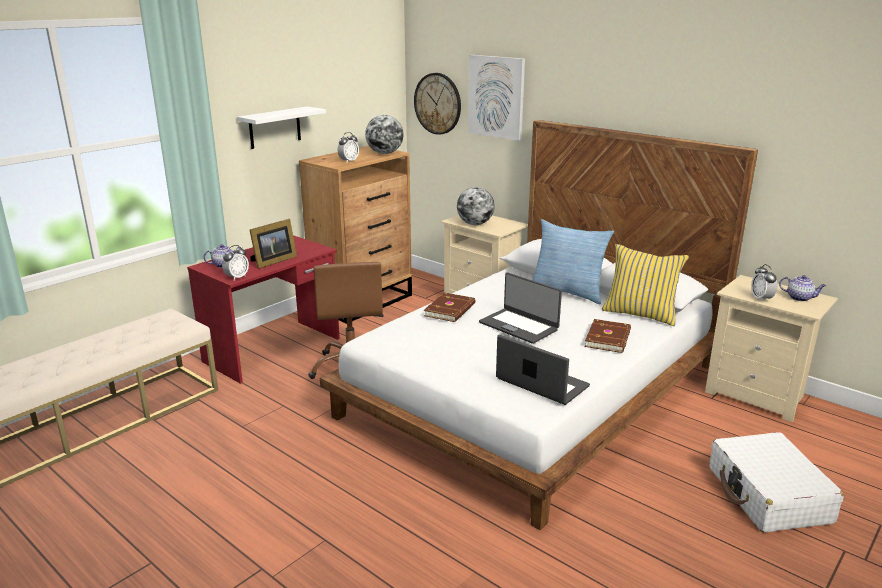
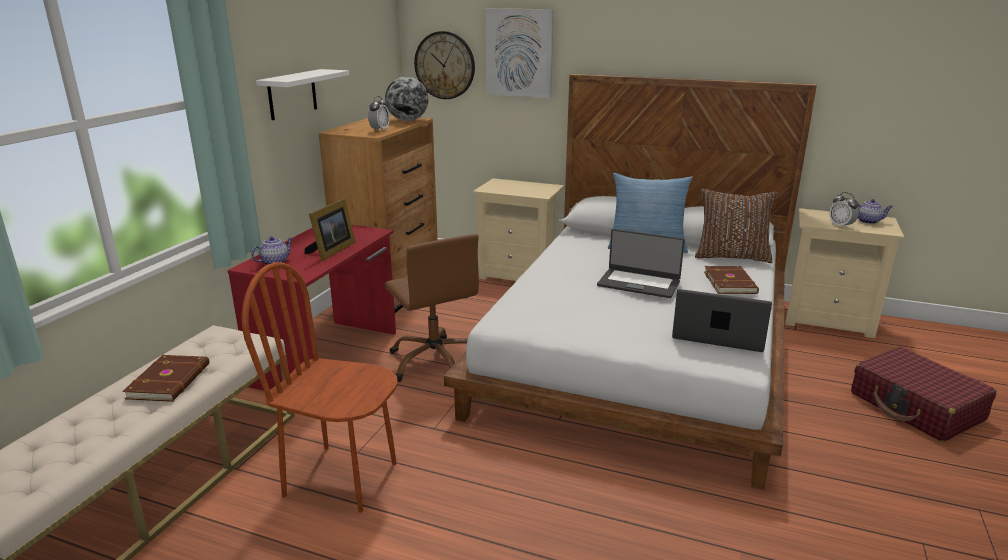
camera: 20 degrees left, 0 degrees up
(217, 442) = (341, 478): none -> brown chair
(237, 277) = (306, 273): alarm clock -> none
(451, 310) = (556, 277): brown book -> brown book (170, 381)
(475, 224) = (511, 190): globe -> none
(640, 314) = (731, 256): yellow pillow -> brown pillow
(768, 495) = (916, 407): white suitcase -> red suitcase

